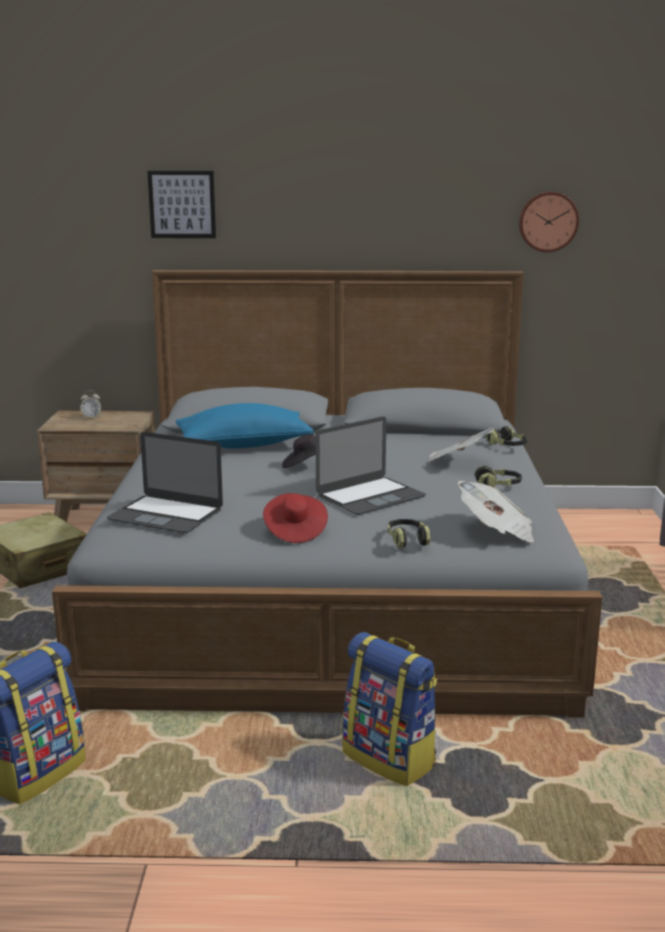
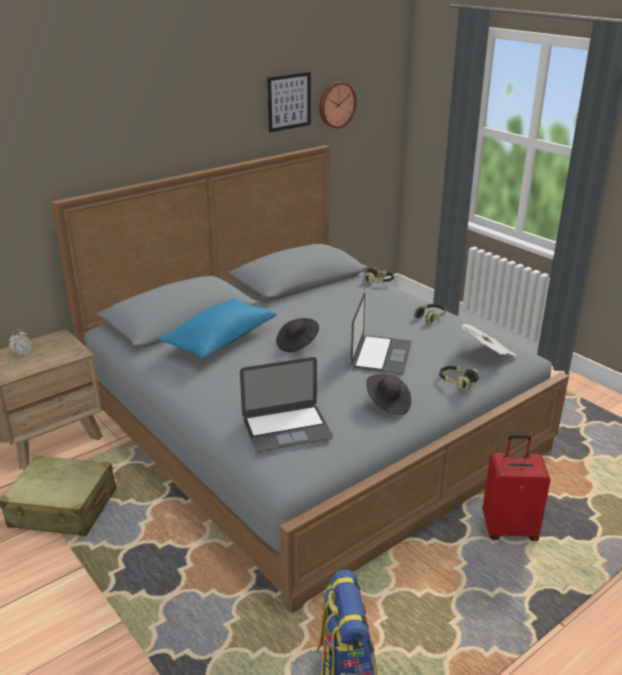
camera: 40 degrees left, 10 degrees up
(182, 204) = (68, 134): picture -> picture (289, 101)
(294, 531) = (388, 404): red hat -> black hat
(390, 759) = (509, 528): backpack -> red suitcase
(457, 462) = (378, 306): newspaper -> none

